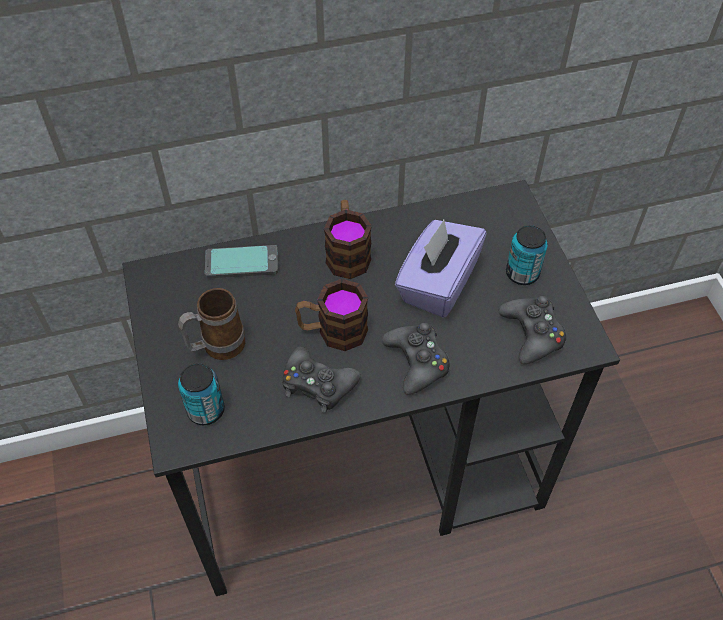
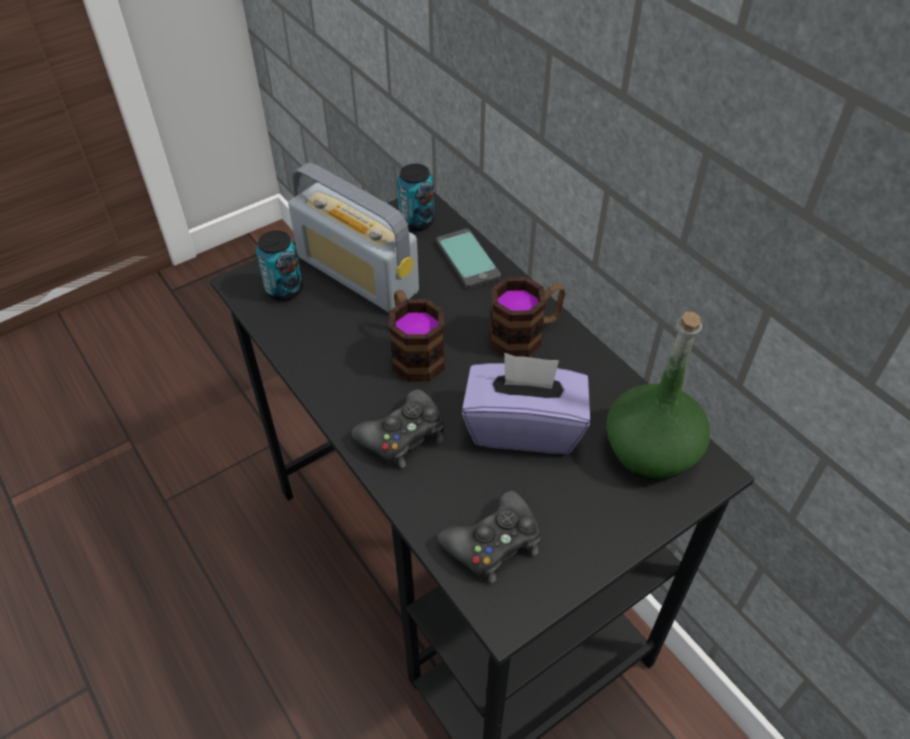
camera: 70 degrees right, 5 degrees down
(216, 347) = (357, 274): mug -> radio
(317, 384) = (342, 360): black game controller -> none
(485, 221) = (651, 450): none -> green bottle
(522, 273) = (586, 510): can -> can (416, 221)

